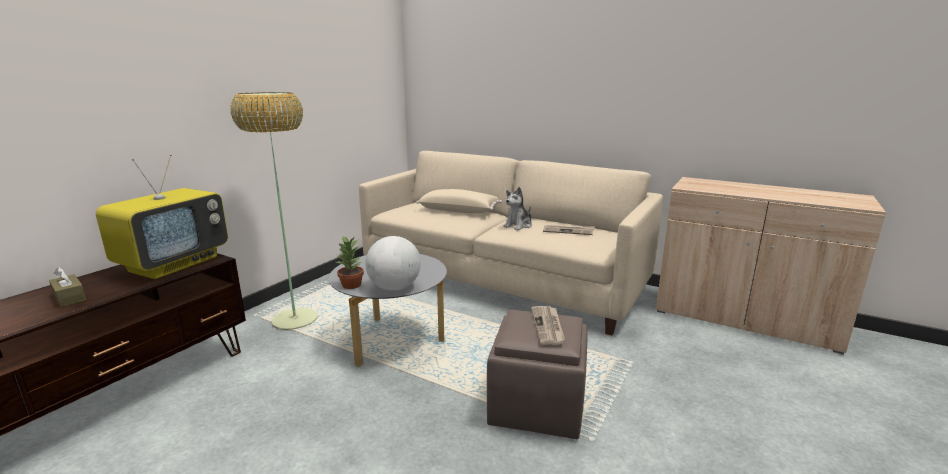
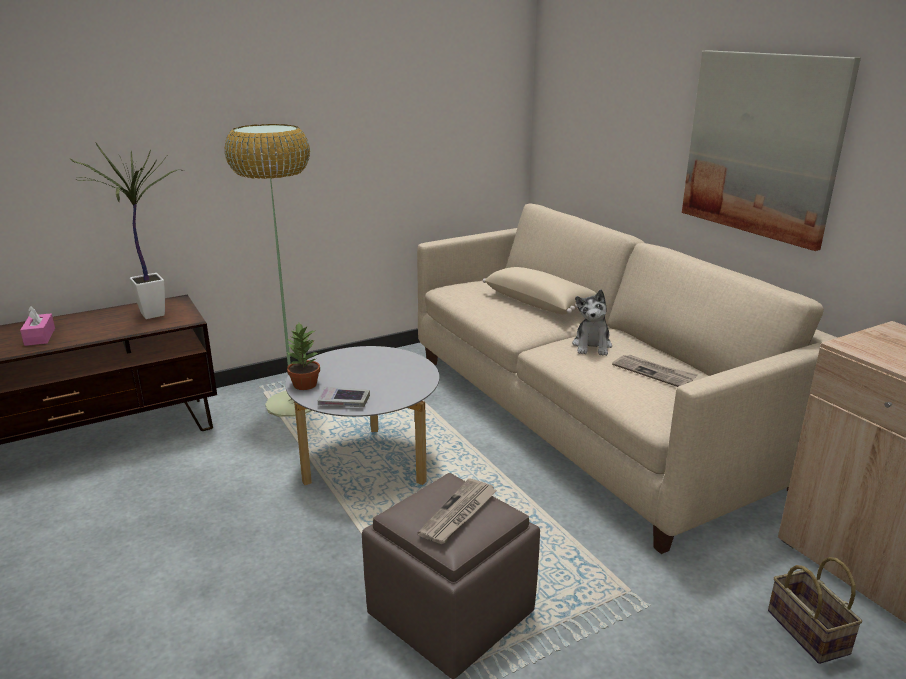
camera: 30 degrees right, 5 degrees up
(69, 297) = (40, 337): brown tissue box -> pink tissue box
(174, 263) = (151, 317): television -> potted plant
(394, 288) = (344, 401): globe -> book
(518, 225) = (592, 346): plush toy -> plush toy turned 60 degrees counterclockwise
(588, 93) = (762, 145): none -> picture
(707, 347) = (804, 631): none -> basket

